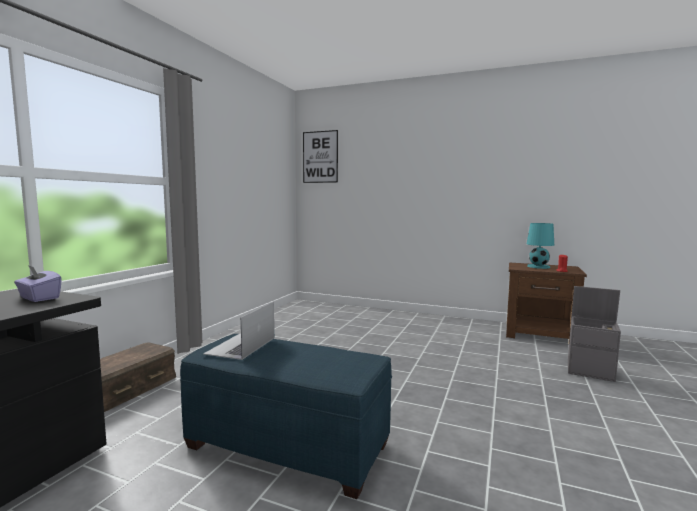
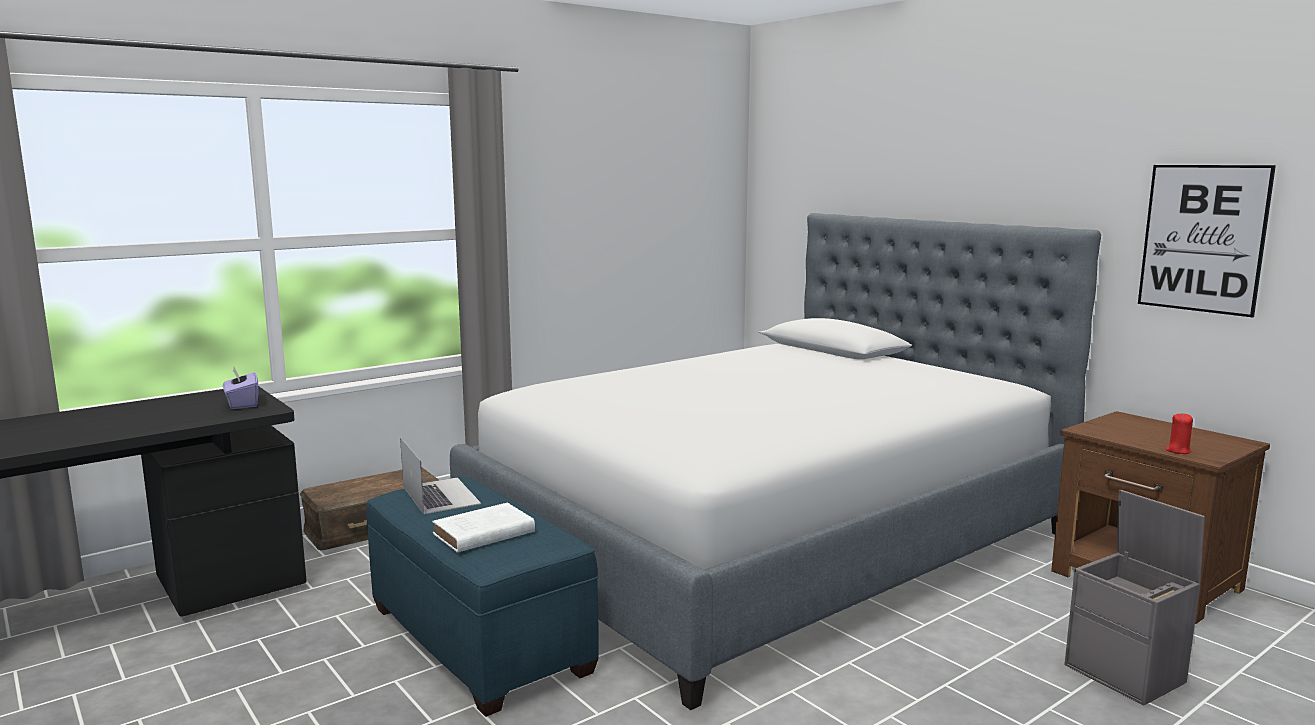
camera: 30 degrees right, 5 degrees up
(241, 345) = (440, 495): laptop -> laptop turned 105 degrees clockwise
(311, 362) = (481, 534): none -> white book
(320, 157) = (785, 156): picture -> picture (1203, 238)
(379, 347) = (767, 539): none -> bed
(538, 266) = (1154, 432): turquoise table lamp -> none

